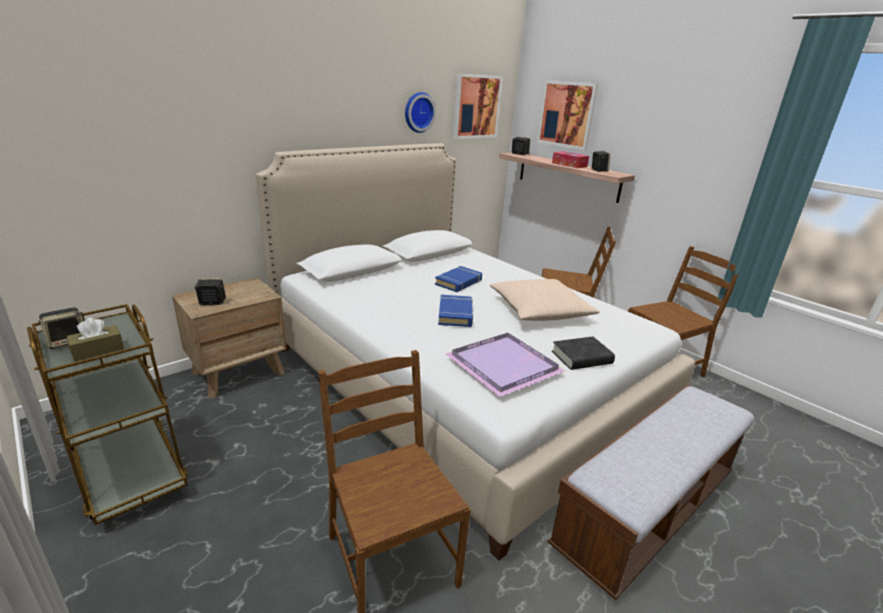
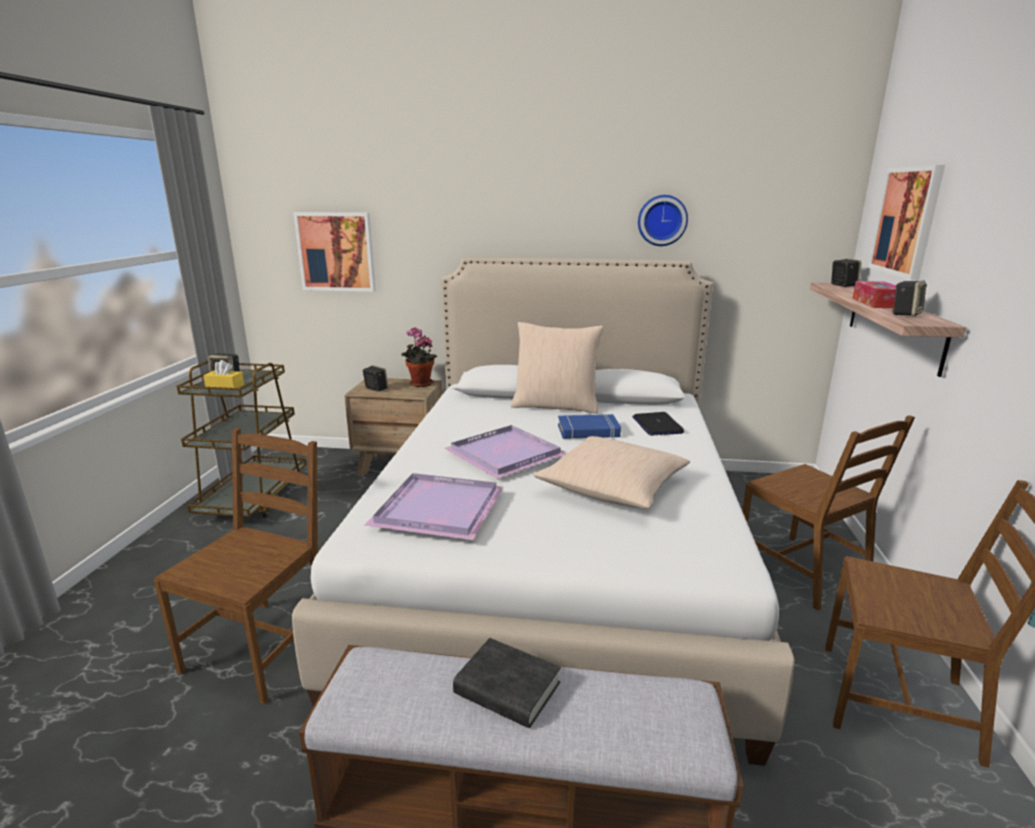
camera: 50 degrees right, 5 degrees down
(98, 350) = (225, 386): brown tissue box -> yellow tissue box
(245, 286) = (419, 384): none -> potted plant
(402, 271) = (556, 405): none -> beige pillow
(455, 314) = (507, 454): blue book -> purple tray
(476, 106) = (772, 213): picture -> picture (336, 252)
(481, 266) = (657, 425): none -> laptop
(581, 358) = (538, 545): black book -> black book (507, 689)

